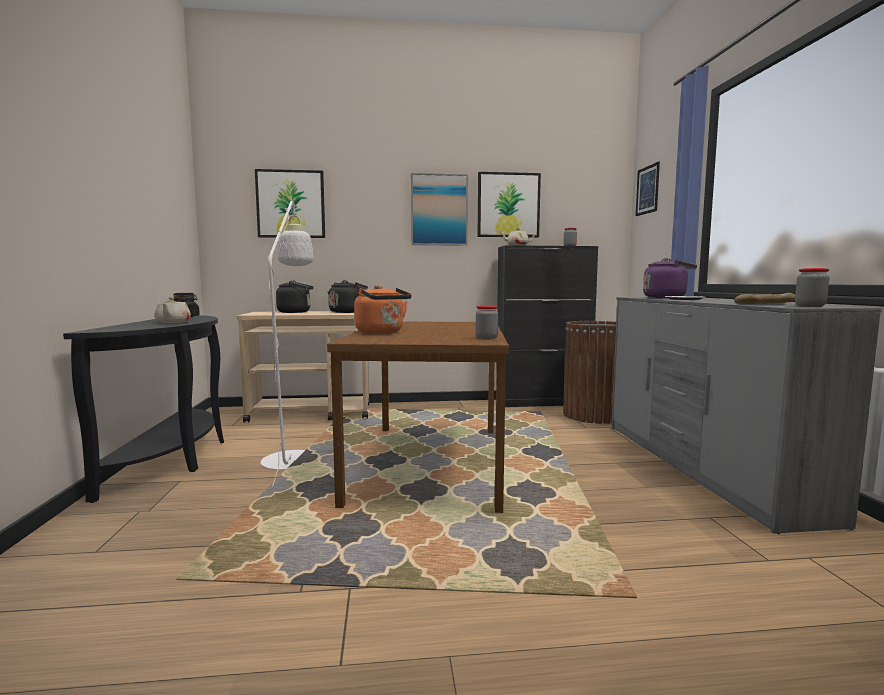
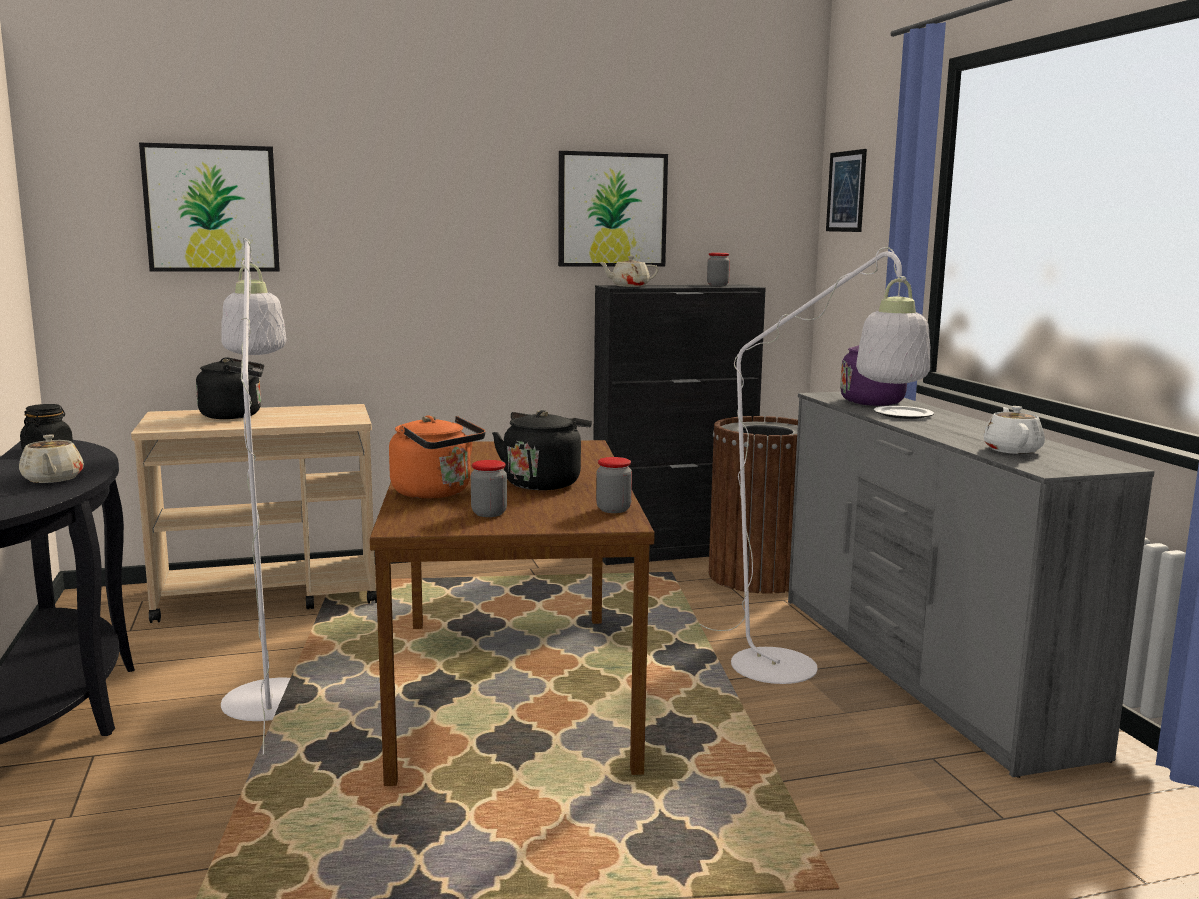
camera: 10 degrees left, 5 degrees up
(347, 312) = (330, 413): black kettle -> black kettle (543, 483)
(439, 210) = (489, 219): picture -> none
(610, 464) = (790, 673): none -> white floor lamp
(764, 304) = (1012, 450): bread -> white teapot
(810, 306) = (1067, 466): jar -> jar (489, 513)

